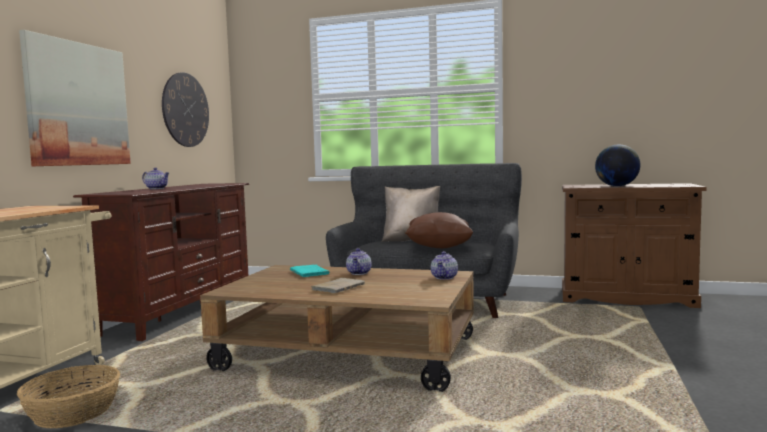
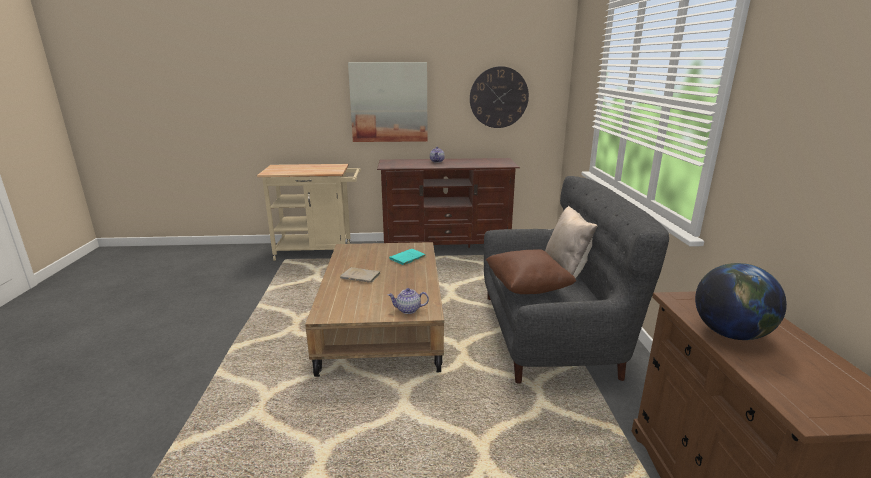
camera: 70 degrees right, 15 degrees up
(72, 412) = (283, 274): basket -> none
(359, 273) = (413, 274): teapot -> none

